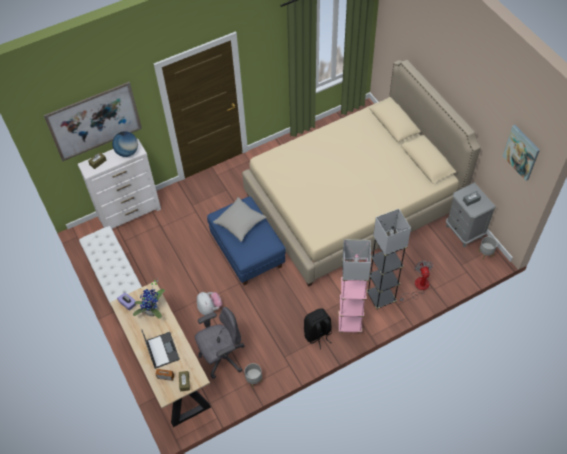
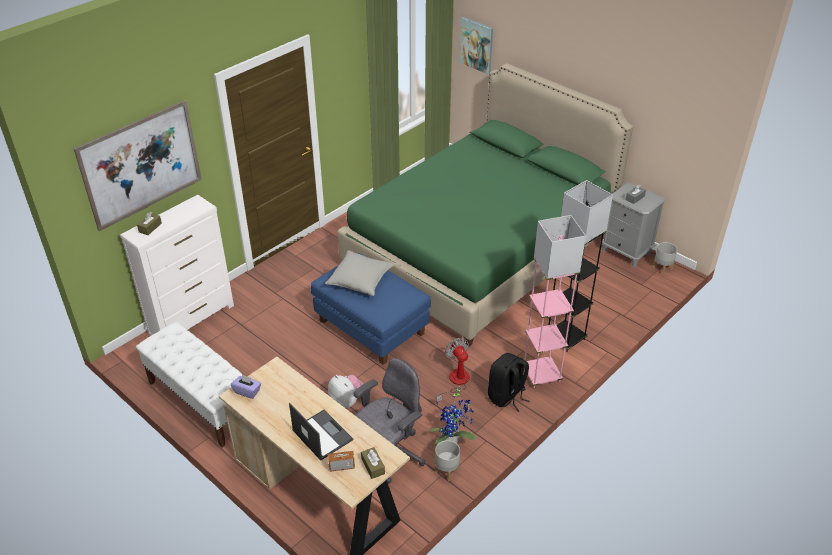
camera: 20 degrees left, 15 degrees down
(127, 152) = (189, 210): globe -> none
(153, 312) = (289, 392): potted plant -> potted plant (452, 441)
(352, 202) = (480, 250): beige bed -> green bed
(418, 287) = (604, 318): fan -> fan (455, 382)
(521, 152) = (695, 103): picture -> picture (476, 45)

